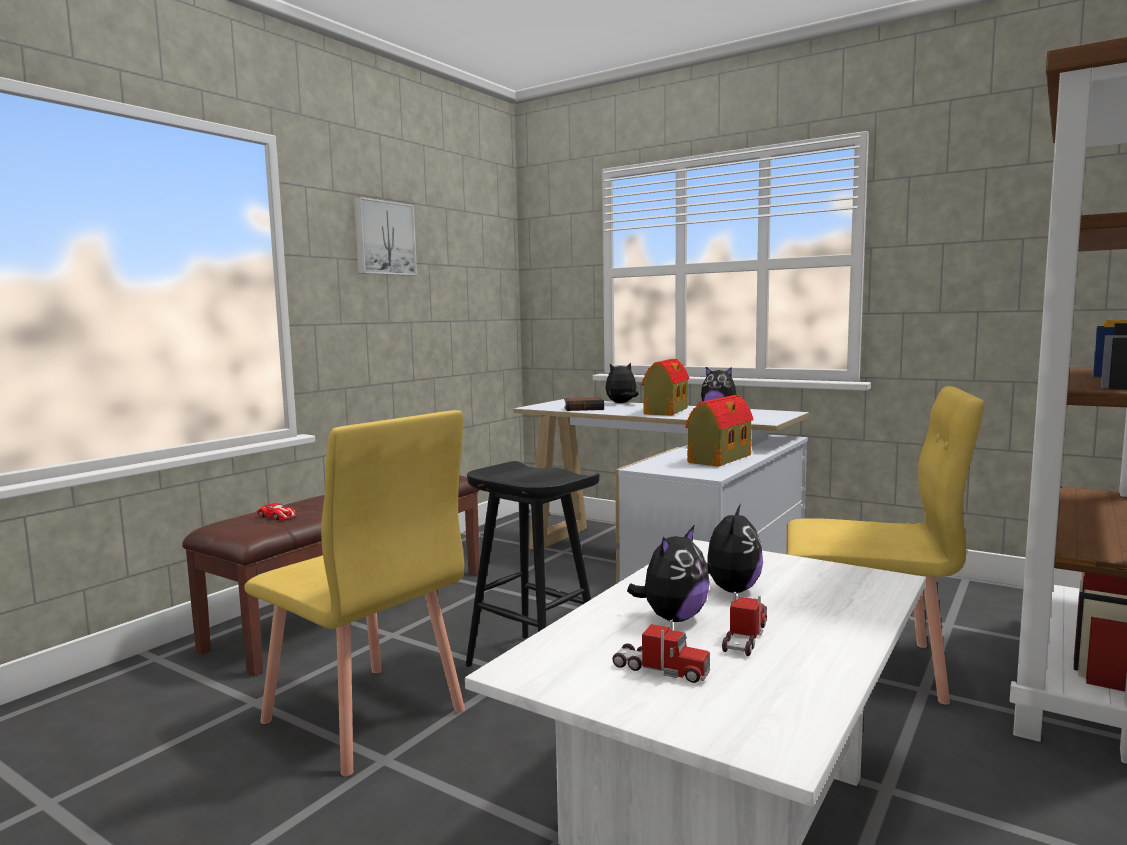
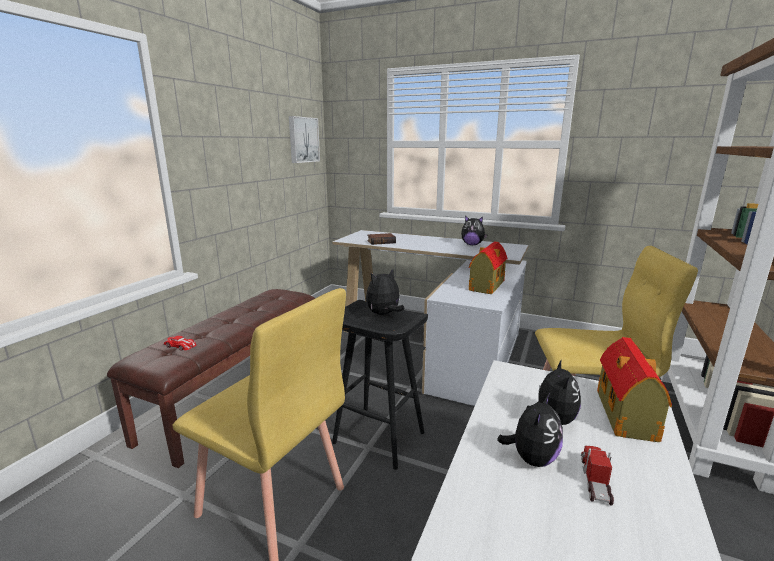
camera: 10 degrees left, 10 degrees up
(383, 238) = (235, 119): picture -> picture (303, 140)
(622, 403) = (403, 235): plush toy -> plush toy (384, 314)
(660, 670) = (558, 531): toy truck -> none
(665, 411) = (437, 245): toy house -> toy house (626, 416)

